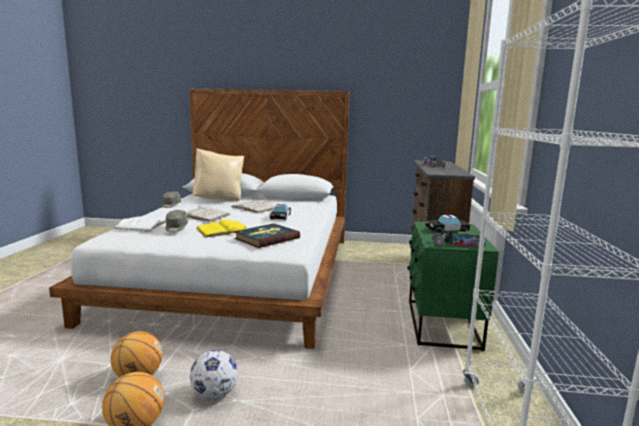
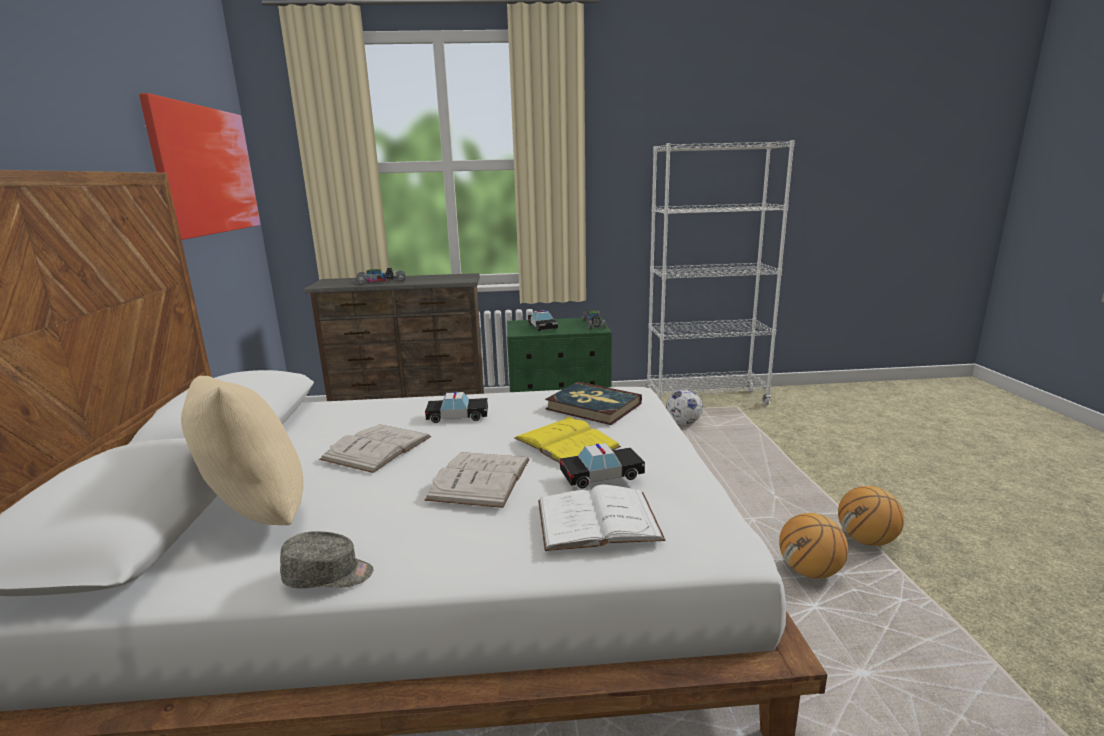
camera: 100 degrees left, 5 degrees up
(176, 228) = (602, 475): grey cap -> toy car
(214, 395) = (780, 510): football -> football (683, 423)
(405, 91) = (205, 170): none -> picture

